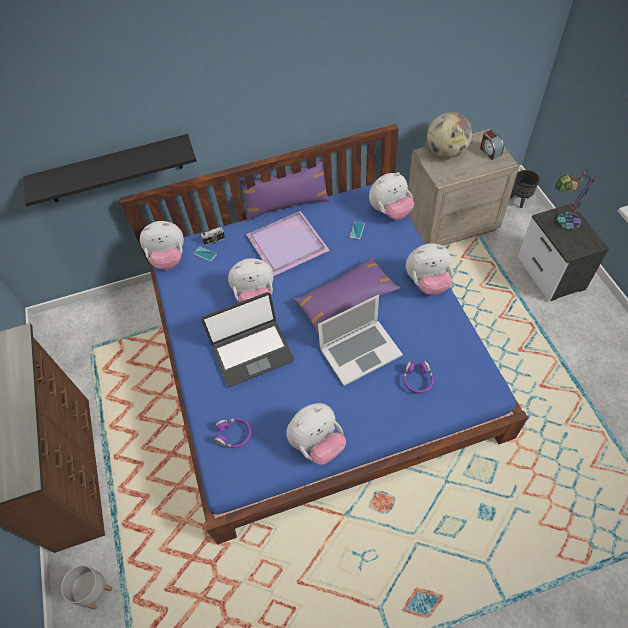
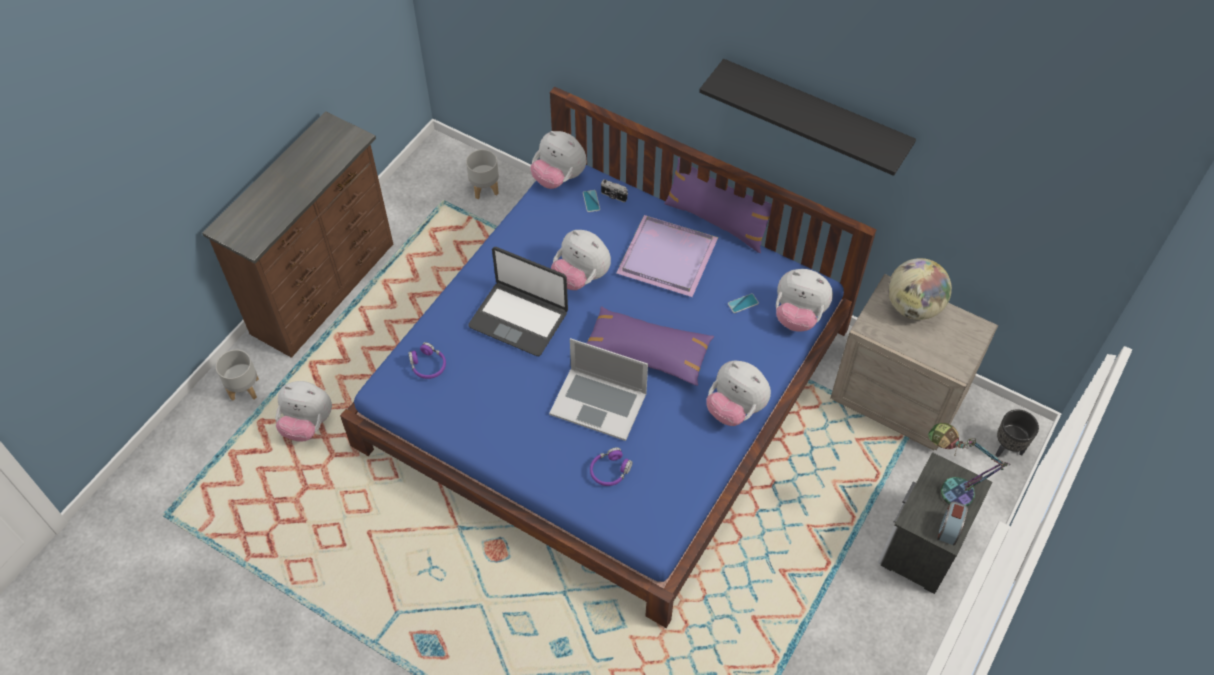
camera: 45 degrees right, 0 degrees up
(108, 317) = (484, 188): none -> grey planter
(113, 169) = (562, 57): black shelf -> black shelf (814, 115)
(317, 443) = (474, 433): plush toy -> plush toy (307, 424)
(490, 151) = (958, 346): alarm clock -> alarm clock (949, 528)

